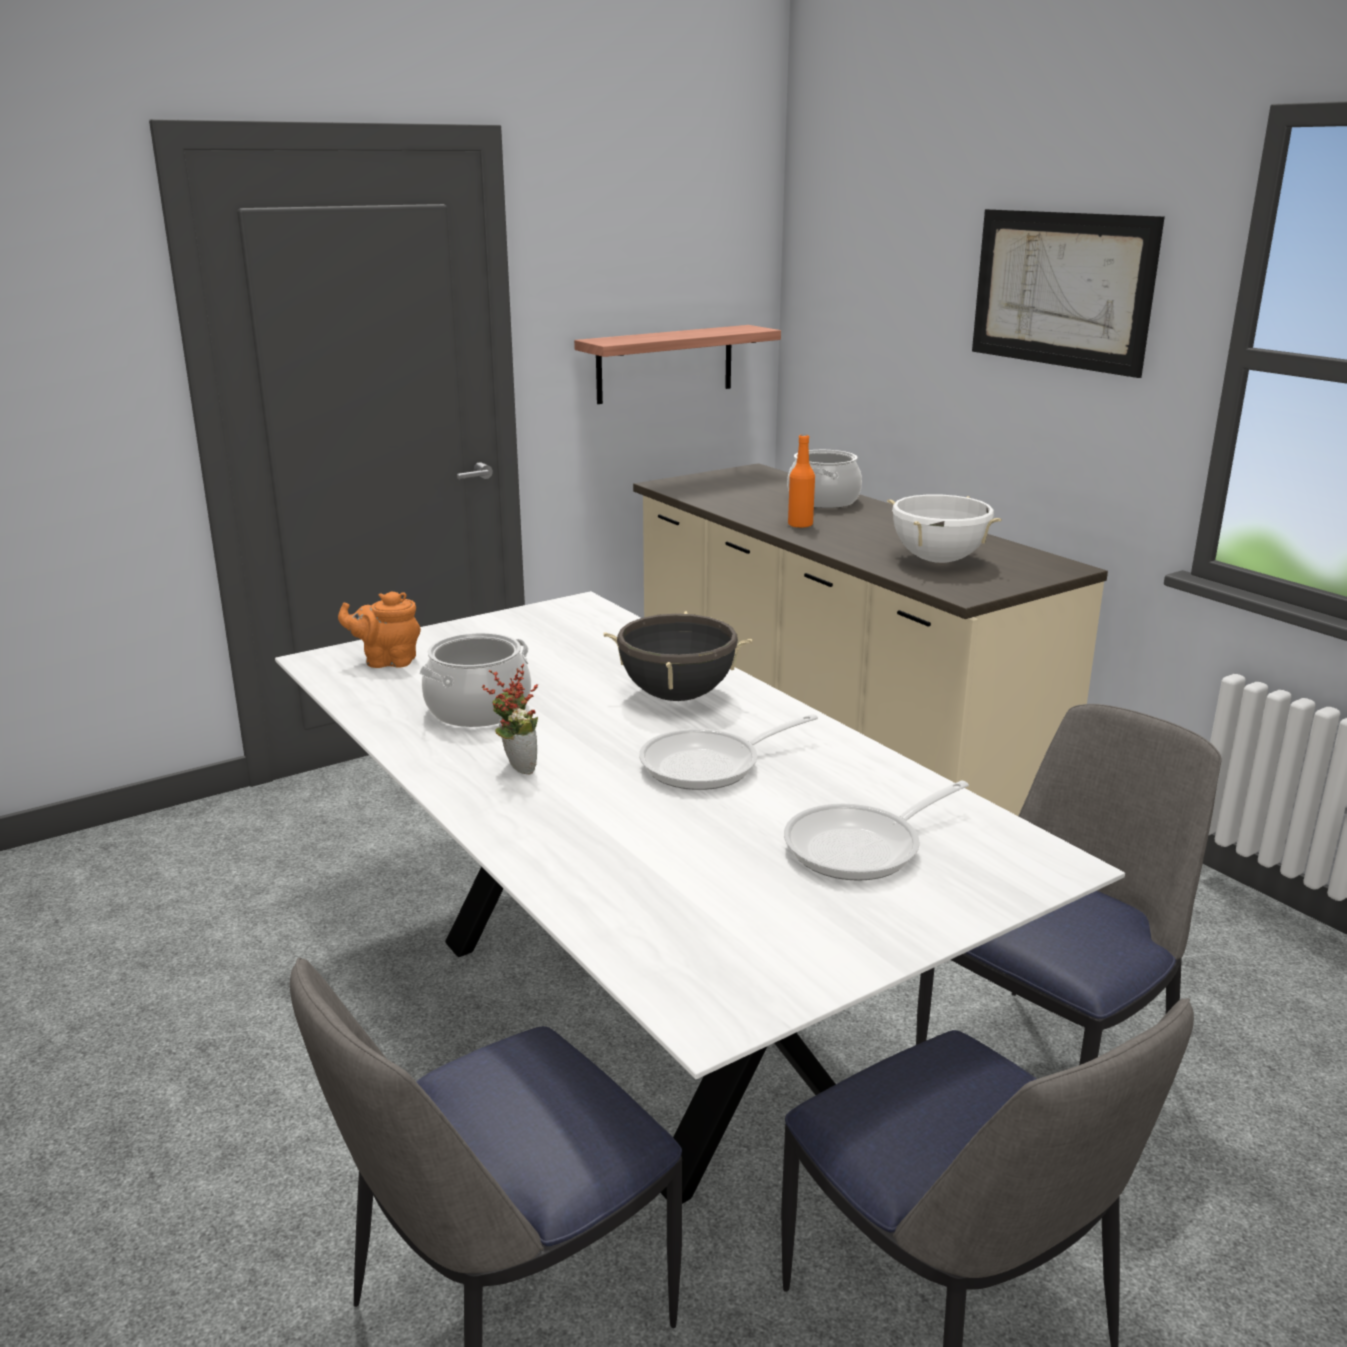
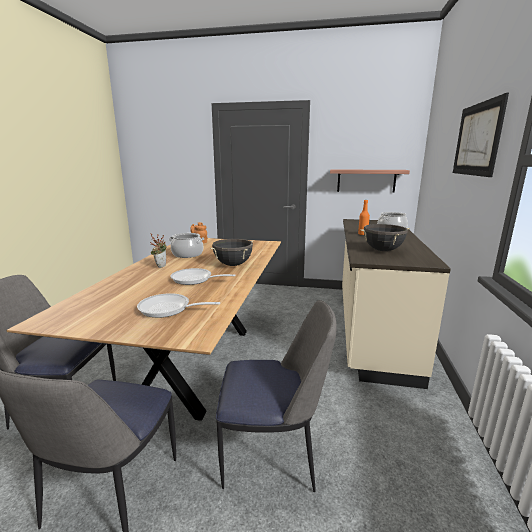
camera: 45 degrees right, 5 degrees down
(629, 1017) = (198, 362): white dining table -> brown dining table
(938, 560) = (383, 250): white cooking pot -> black cooking pot

